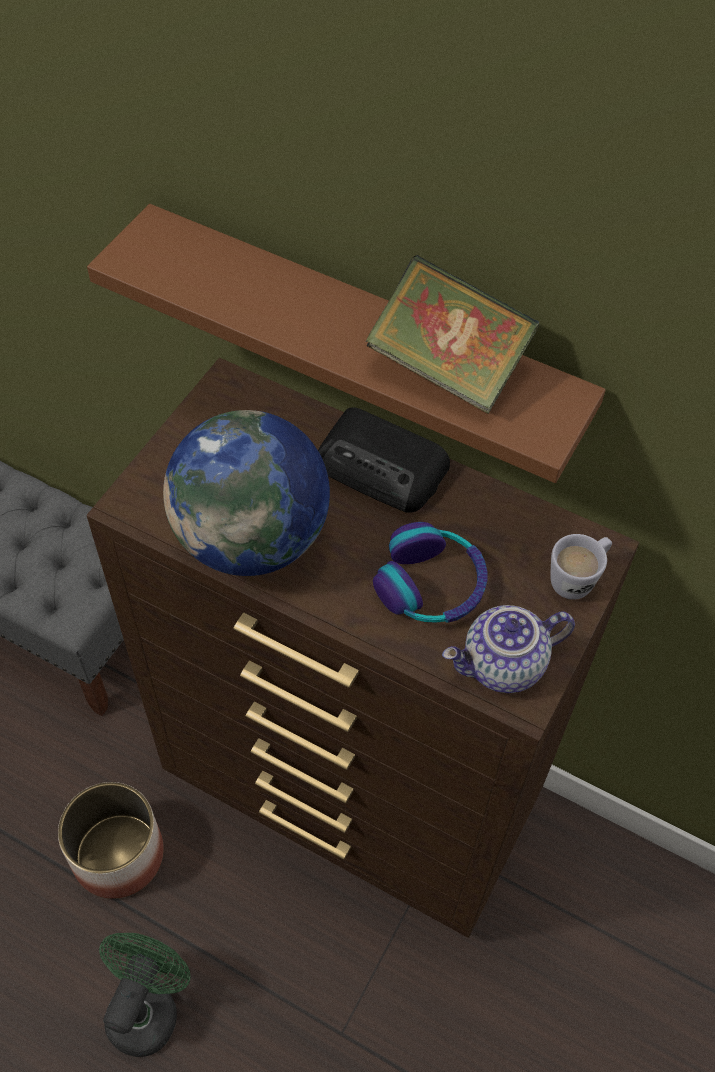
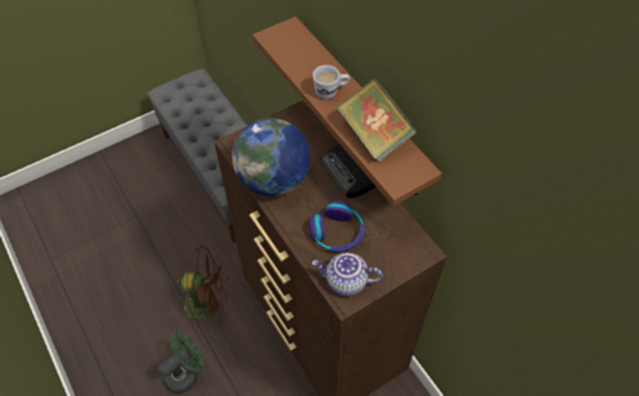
camera: 30 degrees right, 0 degrees up
(117, 854) = (208, 304): planter -> brown fan
(577, 578) = (405, 259): white mug -> white mug (331, 92)

